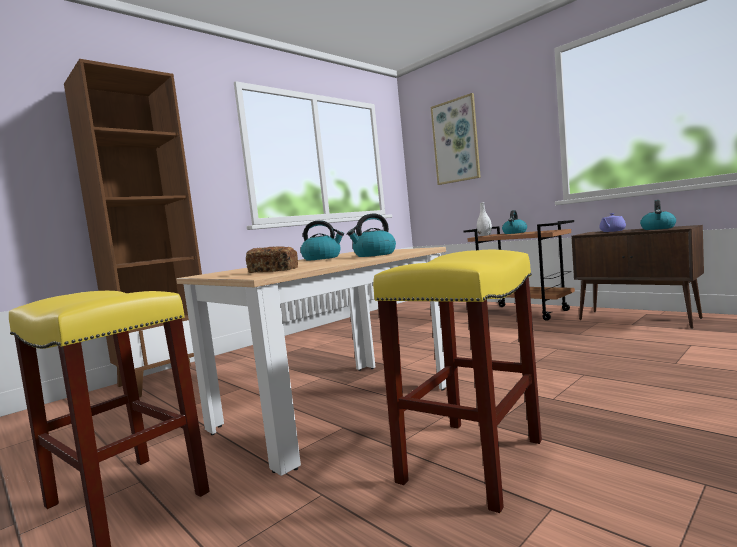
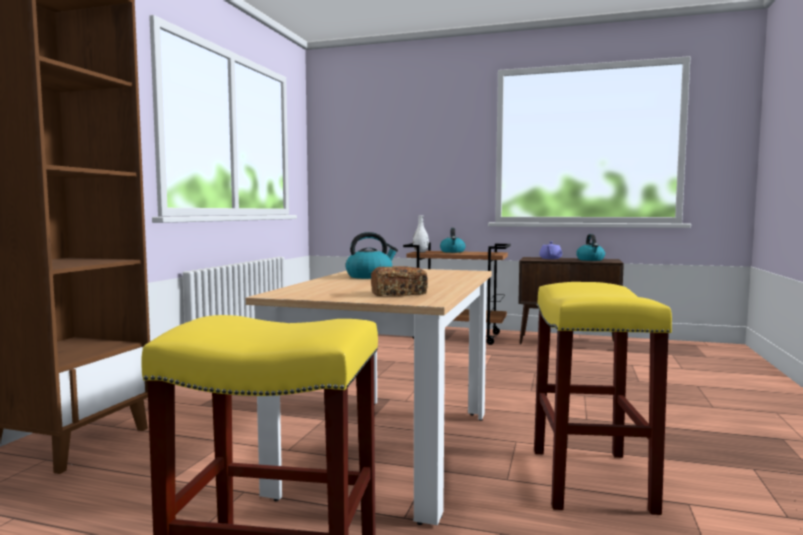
camera: 30 degrees left, 0 degrees up
(374, 255) = (442, 277): kettle -> none
(455, 141) = (379, 140): picture -> none

